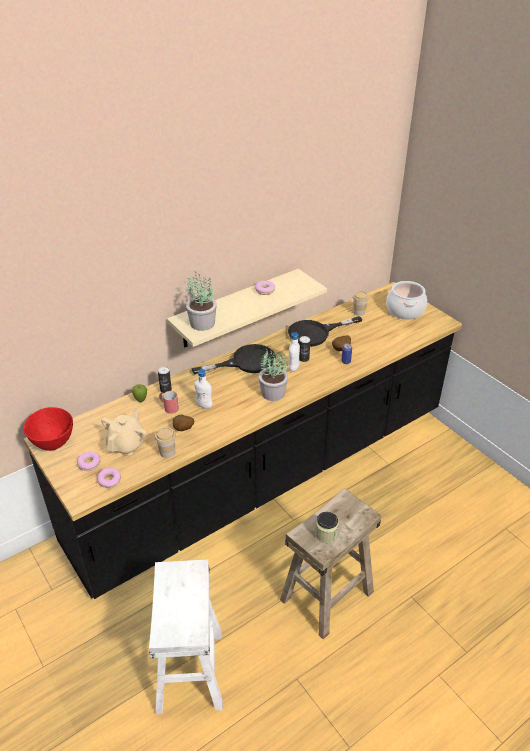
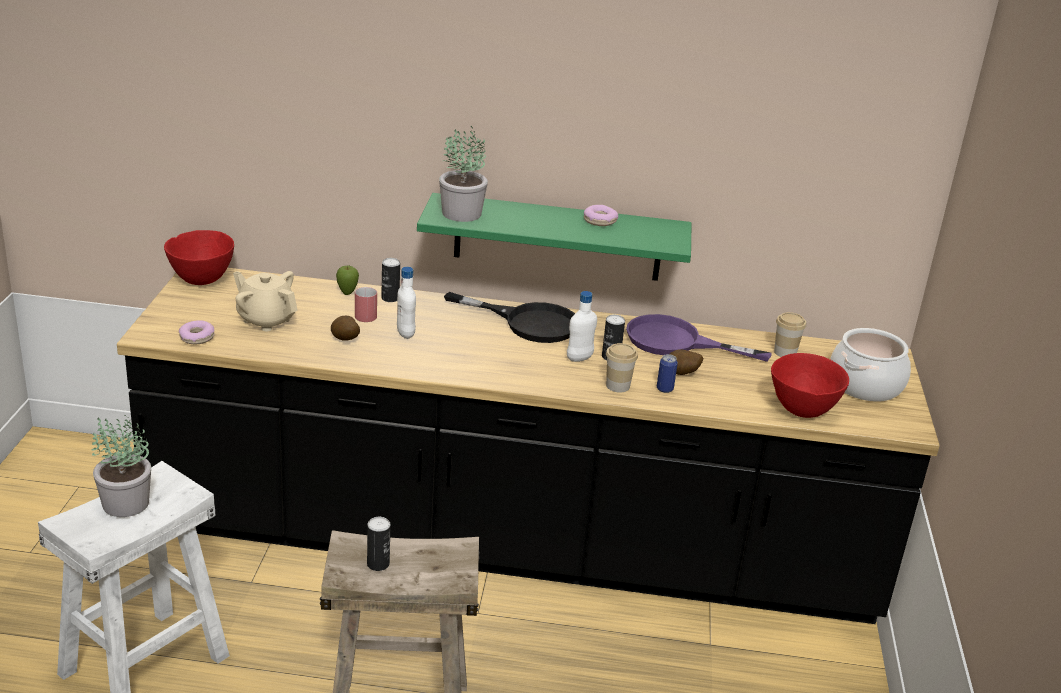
camera: 40 degrees right, 10 degrees down
(89, 464) = (203, 314): donut -> none
(127, 444) = (266, 320): beige teapot -> beige teapot turned 120 degrees counterclockwise
(167, 452) = (292, 349): cup -> cup (618, 386)
(236, 309) = (558, 237): beige shelf -> green shelf
(273, 393) = (507, 366): potted plant -> potted plant (124, 504)
(315, 333) = (676, 342): black frying pan -> purple frying pan
(326, 534) = (378, 564): jar -> can
(404, 338) = (803, 411): none -> red bowl

